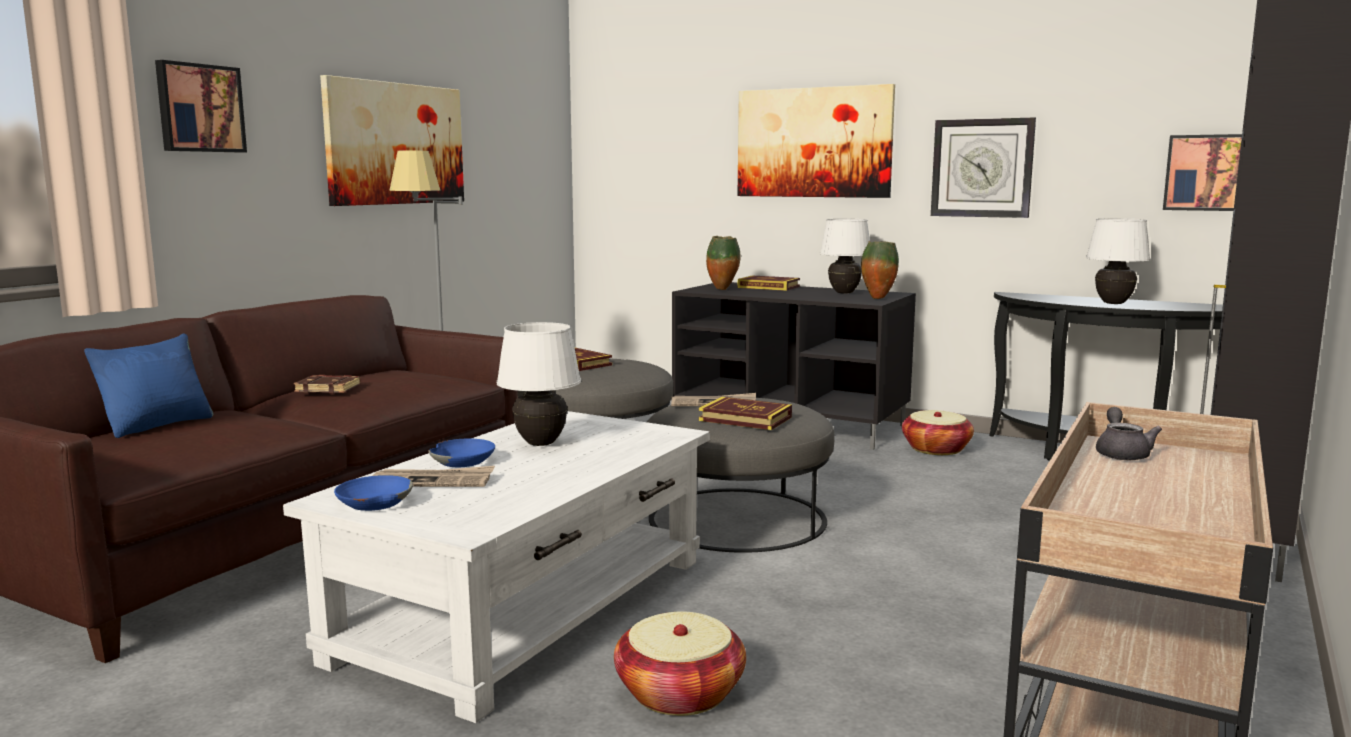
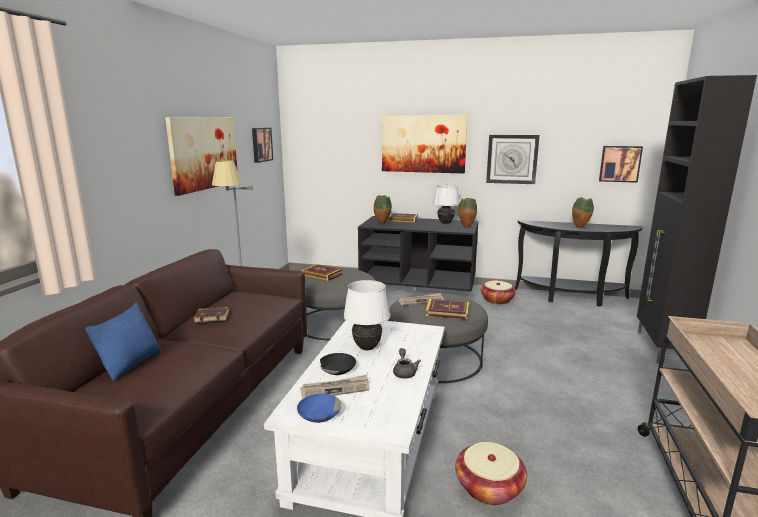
camera: 15 degrees left, 5 degrees up
(199, 108) = (103, 146): picture -> picture (261, 144)
(463, 461) = (337, 369): blue bowl -> black bowl
(1113, 303) = (580, 227): white table lamp -> vase
(1121, 453) = (698, 345): grey teapot -> grey teapot (404, 372)

